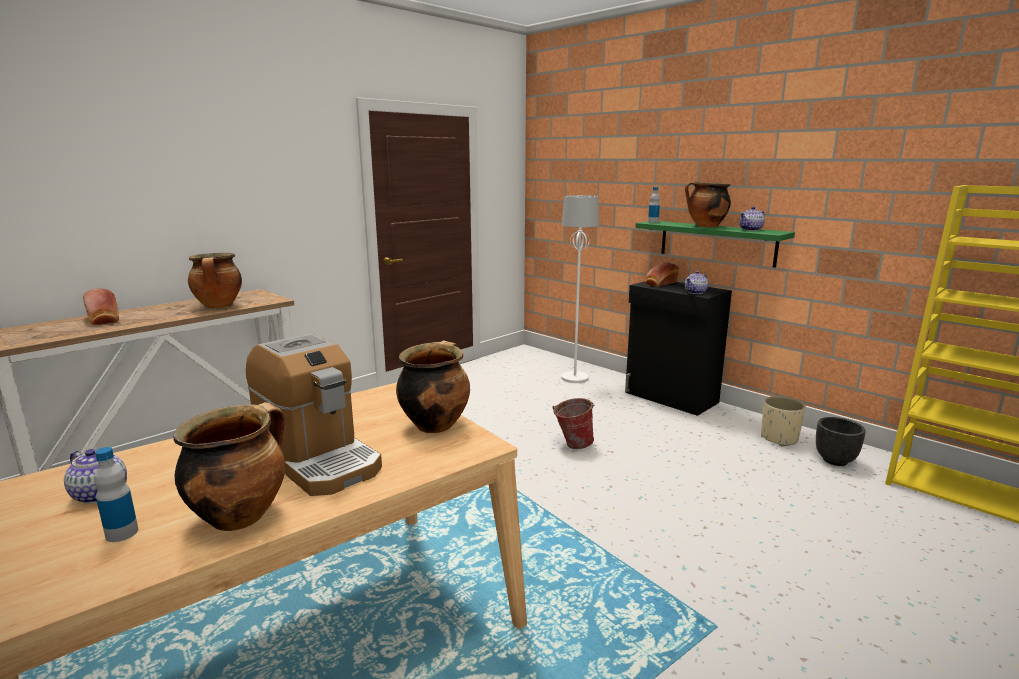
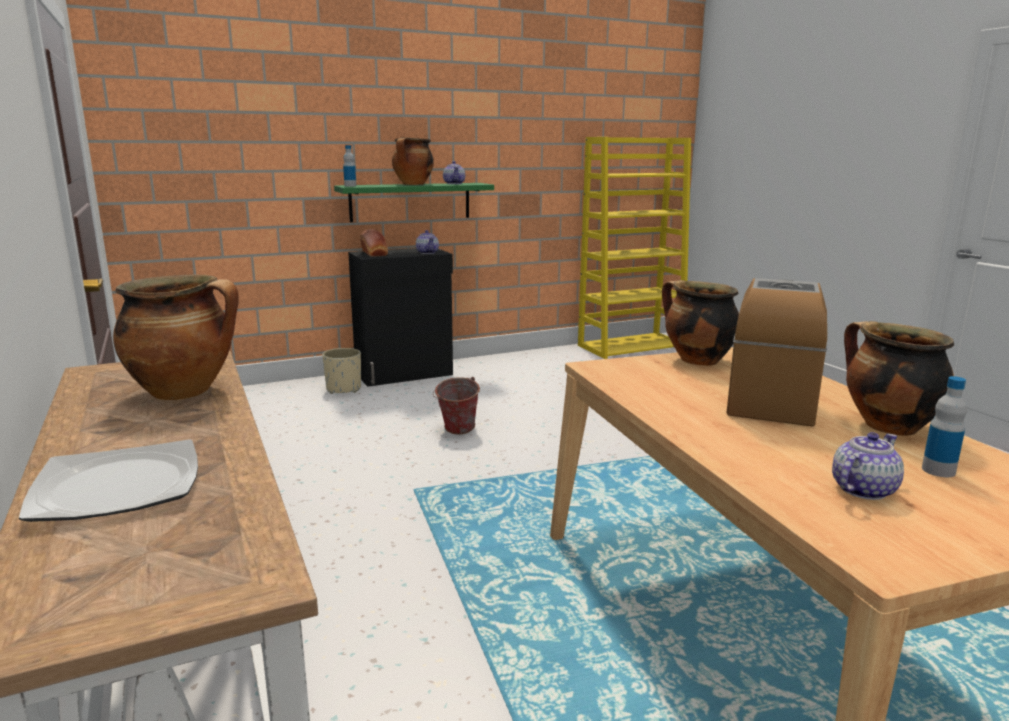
camera: 70 degrees left, 0 degrees up
(103, 319) = (119, 487): bread -> plate
(318, 459) = (770, 399): coffee machine -> coffee machine turned 45 degrees counterclockwise
(575, 378) = (296, 397): white floor lamp -> none
(779, 439) = (521, 363): beige planter -> beige planter (344, 389)
(835, 460) = (566, 360): black planter -> none

